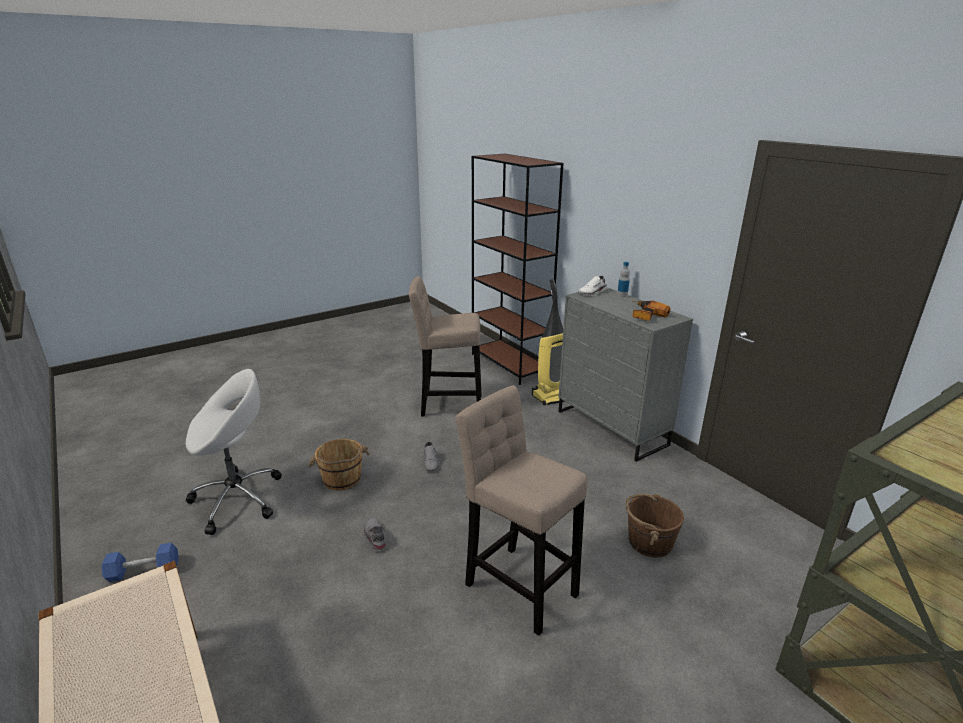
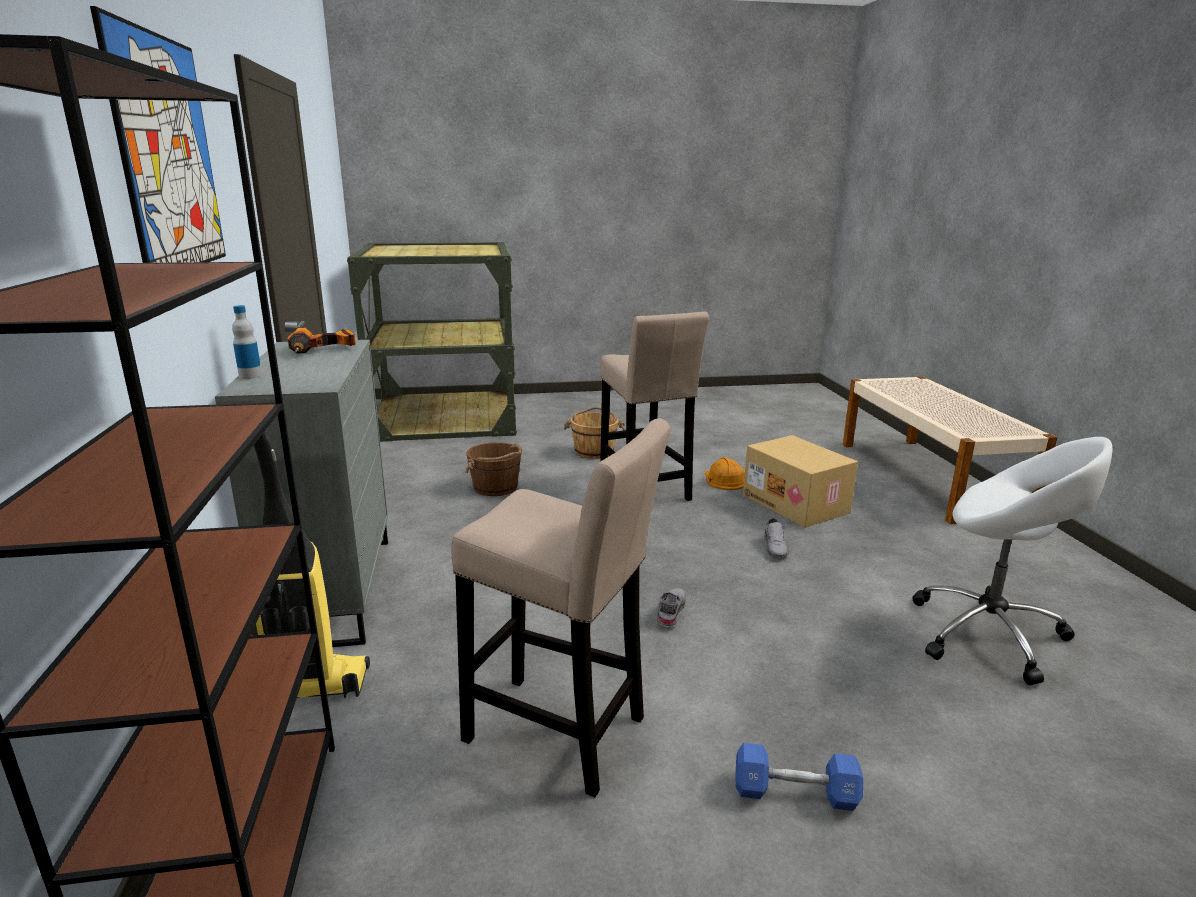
camera: 155 degrees left, 5 degrees down
(144, 571) = (1059, 578): blue dumbbell -> blue dumbbell (795, 793)
(239, 498) = (991, 634): white office chair -> white office chair turned 150 degrees counterclockwise
(342, 479) = (823, 623): brown bucket -> brown bucket (594, 451)
(357, 616) = (797, 504): none -> cardboard box
(446, 643) = (724, 480): none -> orange hard hat
(593, 293) = (281, 386): white shoe -> none
(626, 189) = (168, 155): none -> picture

